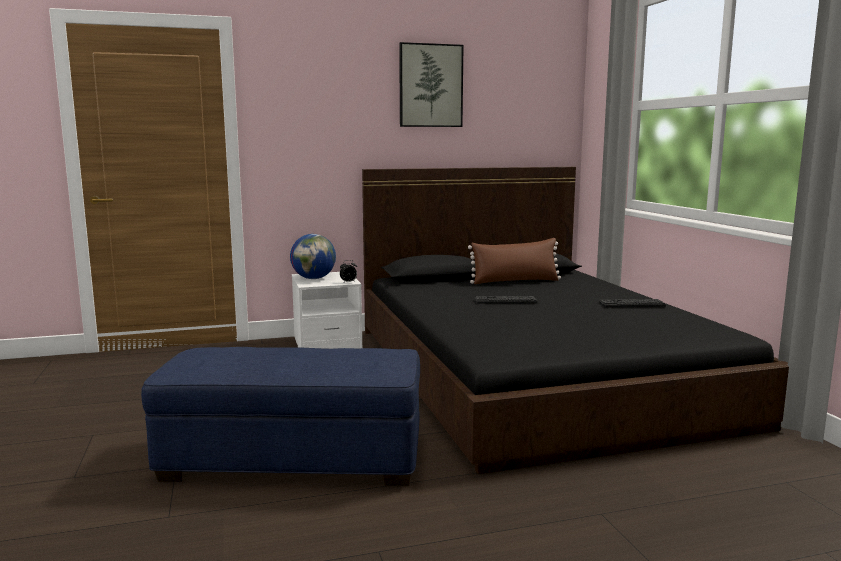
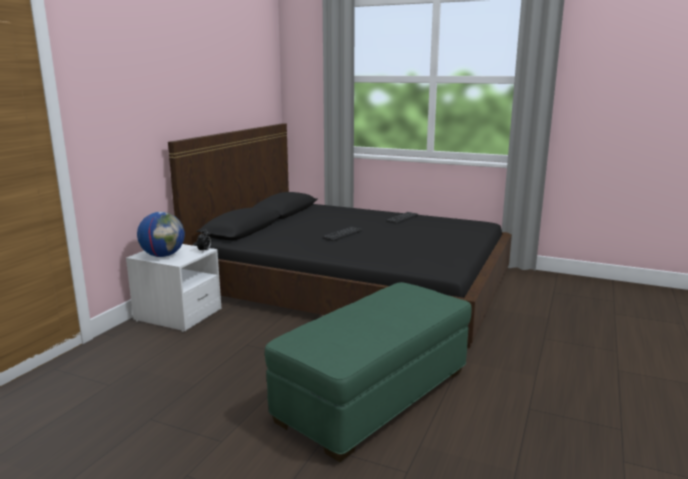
camera: 50 degrees left, 5 degrees up
(293, 458) = (374, 395): blue ottoman -> green ottoman
(430, 86) = (201, 59): picture -> none
(515, 281) = (299, 219): brown pillow -> none

